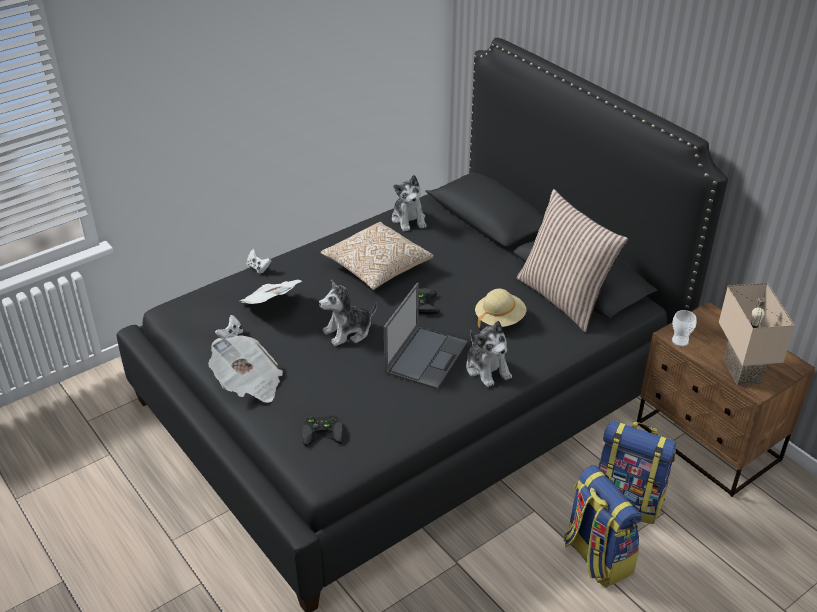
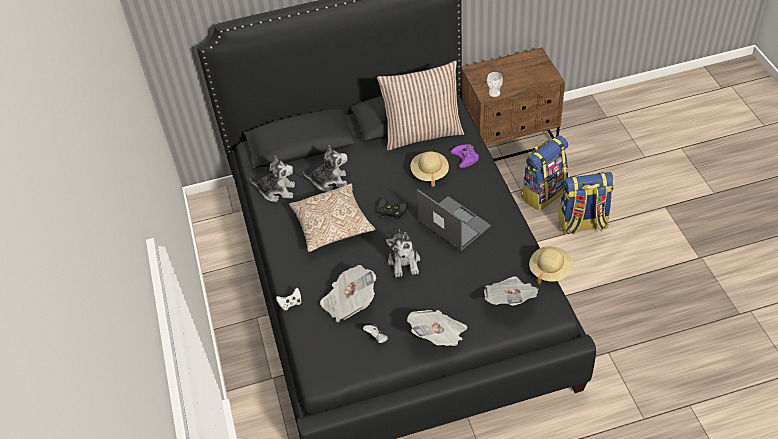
camera: 65 degrees left, 10 degrees up
(323, 432) = (510, 300): black game controller -> newspaper
(388, 459) = (550, 270): none -> beige hat
(487, 369) = (480, 194): plush toy -> plush toy (329, 181)
(545, 343) = (466, 157): none -> purple game controller
(744, 371) = (534, 76): beige table lamp -> none

